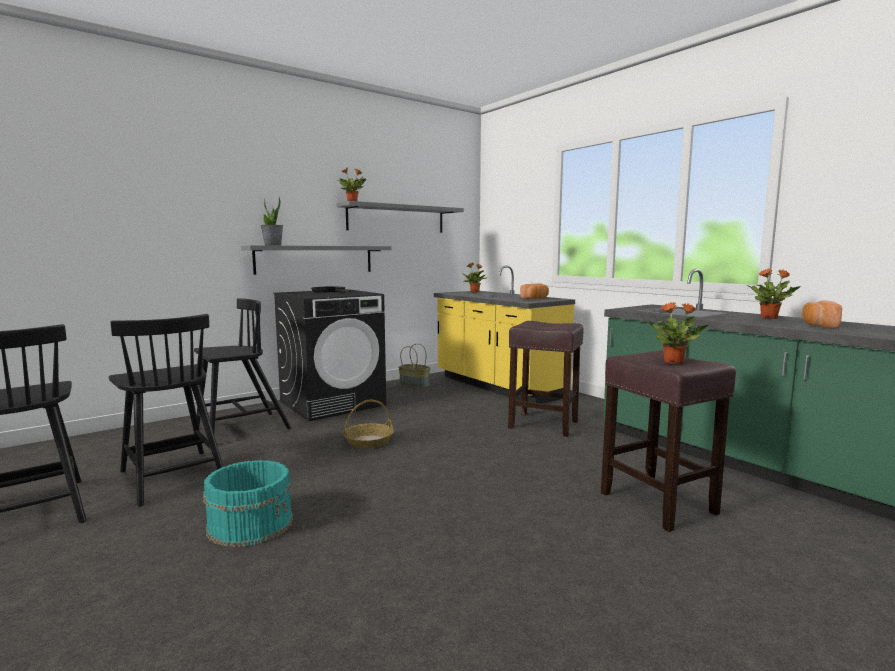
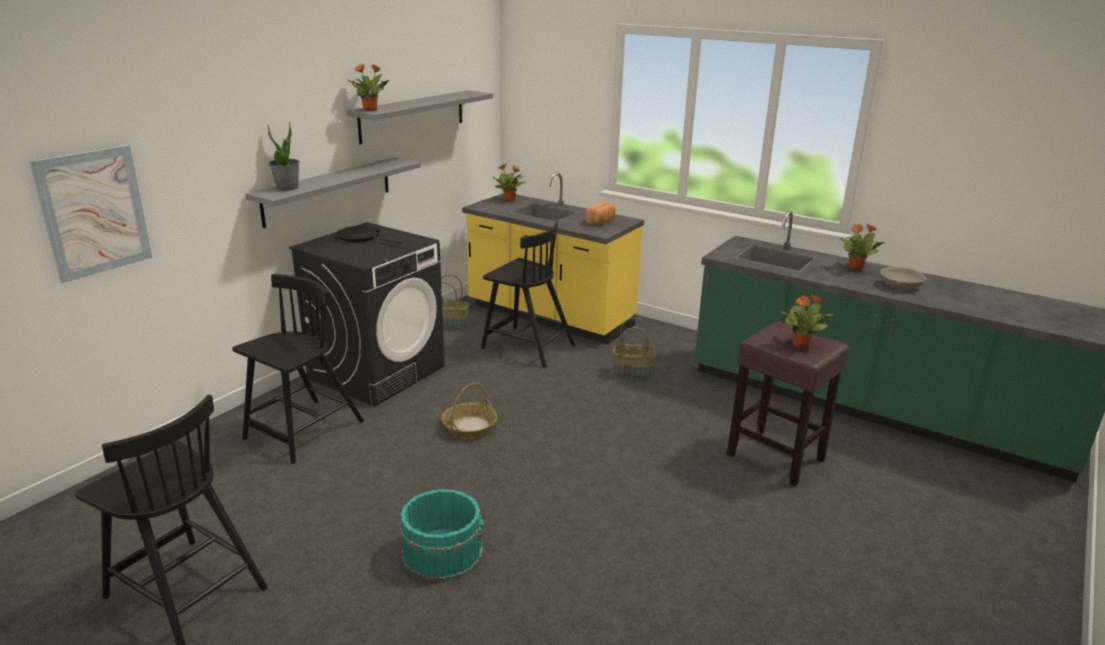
camera: 20 degrees left, 15 degrees up
(109, 232) = (94, 212): none -> picture
(172, 476) = (296, 514): black chair -> black chair (526, 346)
(545, 424) = (633, 373): brown stool -> basket
(818, 326) = (900, 286): bread -> grey bowl

